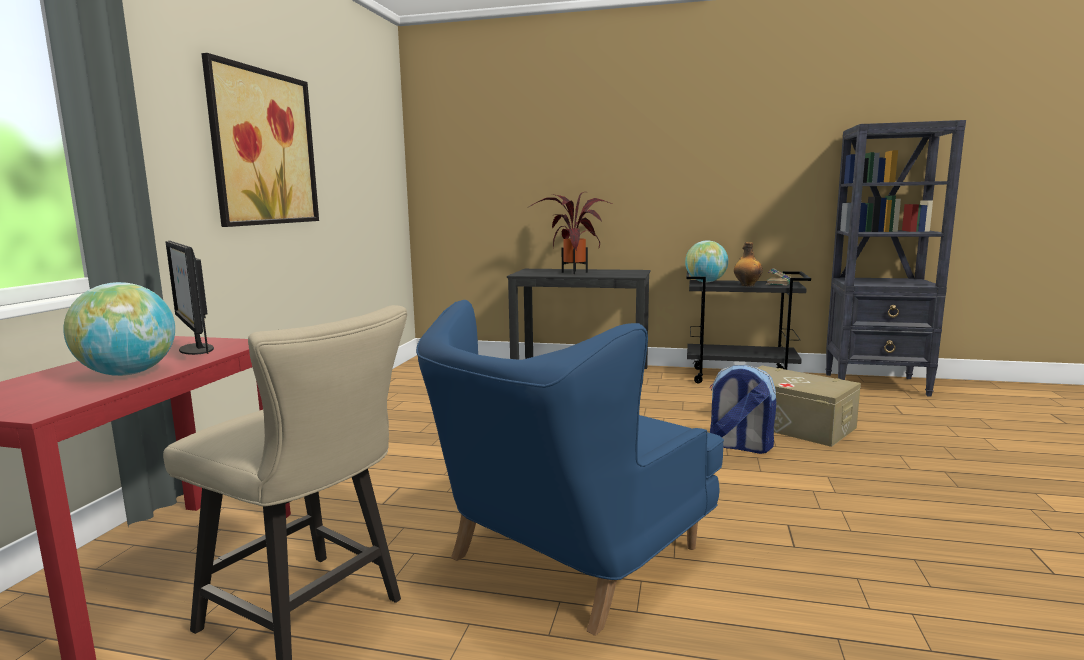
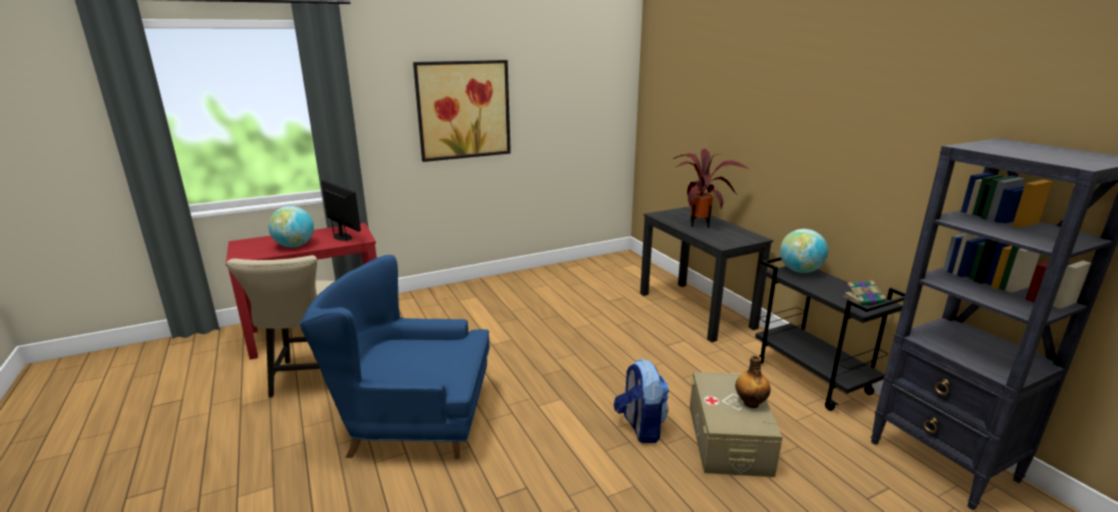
camera: 50 degrees right, 10 degrees up
(195, 349) = (343, 237): monitor -> monitor turned 120 degrees clockwise
(747, 285) = (818, 290): bottle -> bottle (750, 403)

